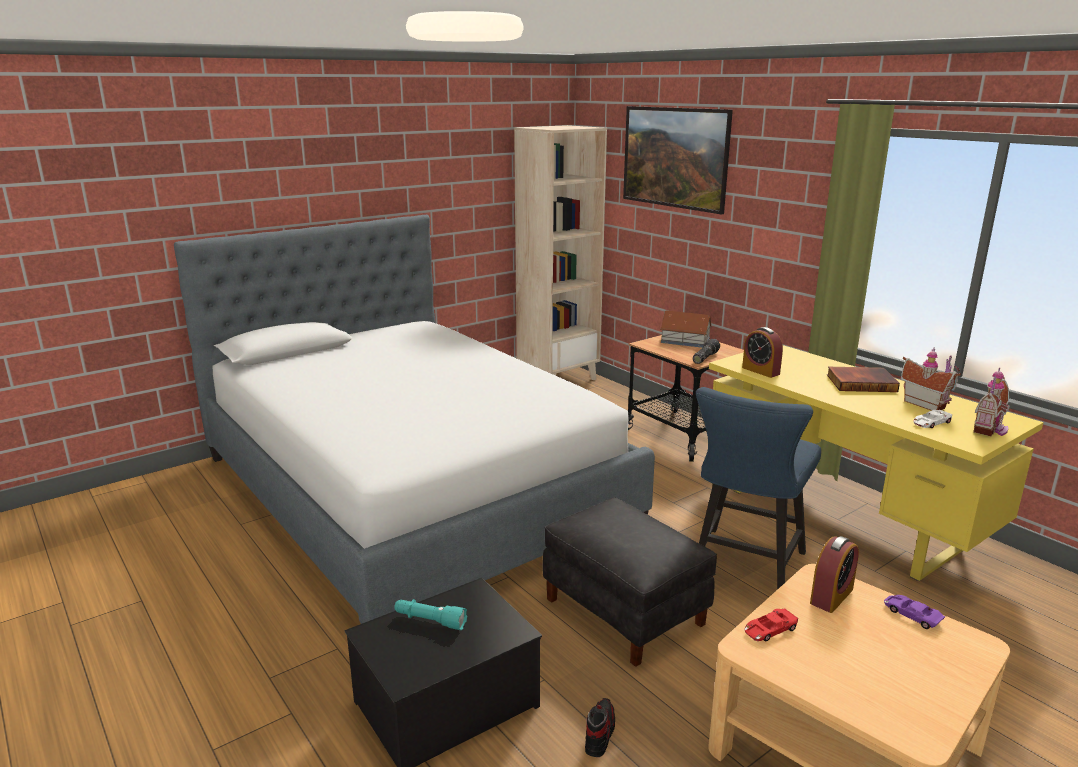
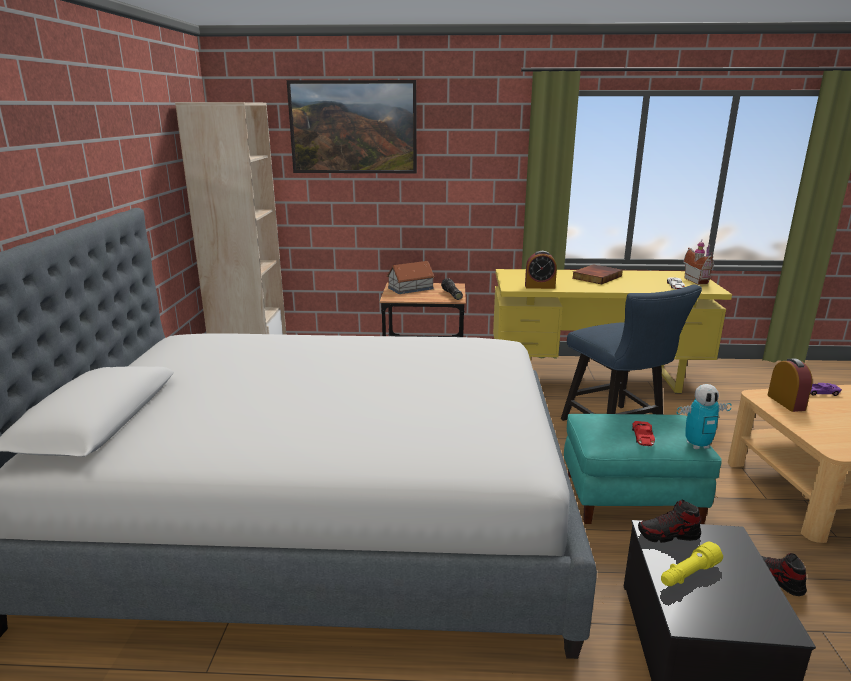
camera: 50 degrees left, 0 degrees up
(430, 621) = (688, 574): turquoise flashlight -> yellow flashlight
(478, 599) = (668, 535): none -> shoe
(625, 611) = (631, 498): black ottoman -> turquoise ottoman
(641, 569) = (697, 445): none -> toy robot
(769, 630) = (818, 435): red toy car -> red toy car (643, 437)
(925, 404) = (646, 278): toy house -> none

